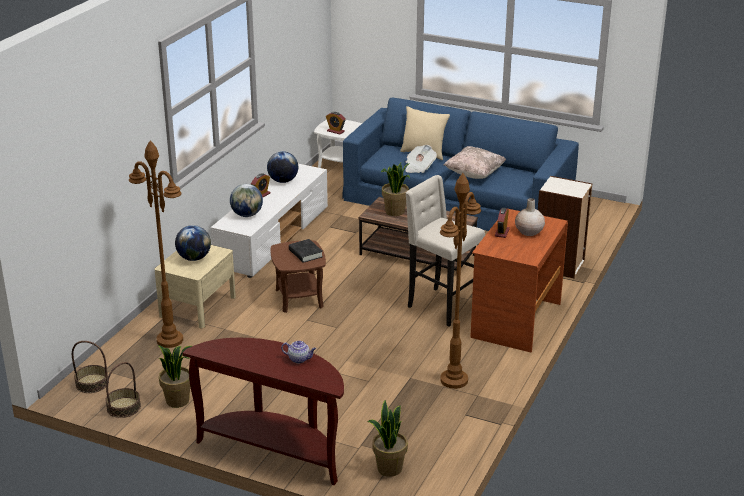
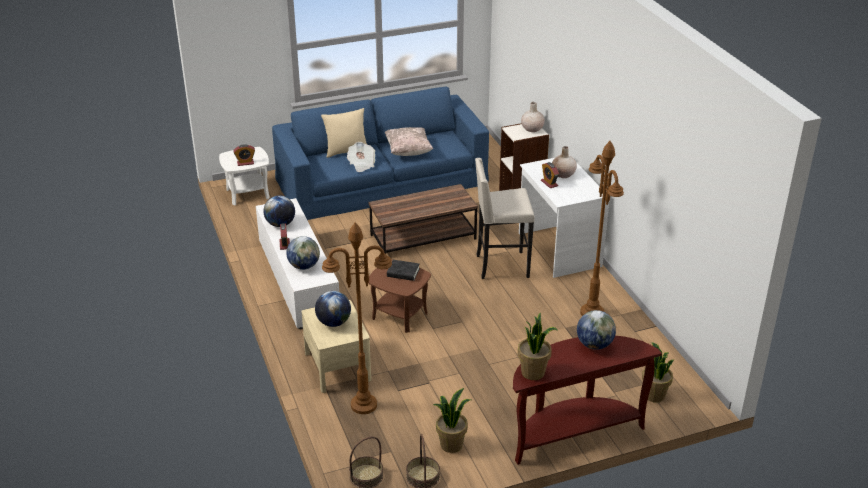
camera: 45 degrees left, 5 degrees up
(299, 359) = (594, 345): teapot -> globe
(395, 212) = (401, 208): potted plant -> potted plant (533, 372)
(515, 320) = (558, 250): brown desk -> white desk
(575, 188) = (532, 129): none -> beige vase

